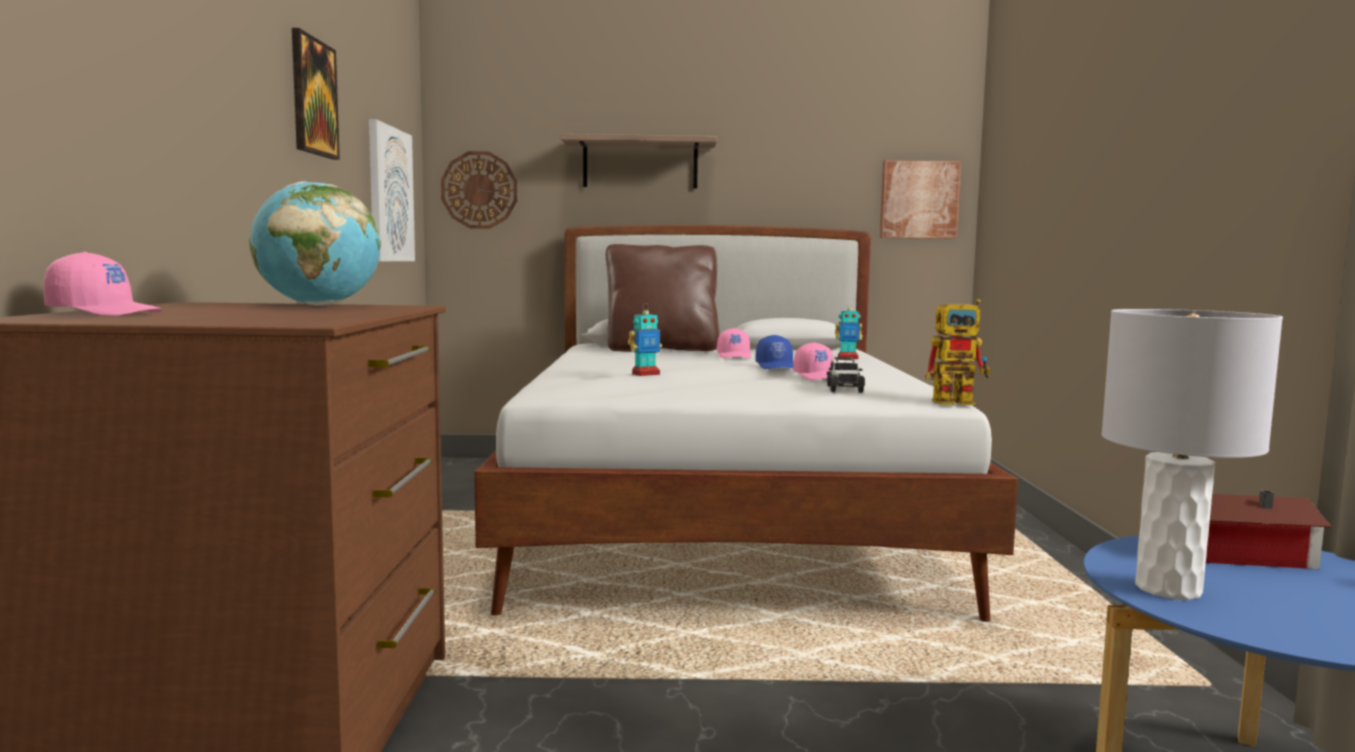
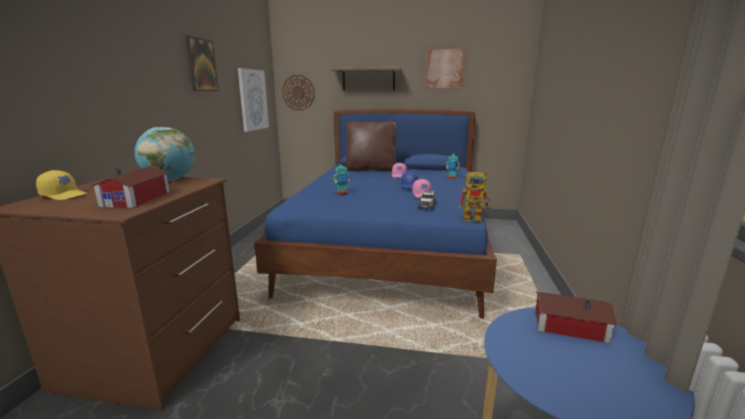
camera: 10 degrees right, 10 degrees up
(106, 313) = (64, 195): pink cap -> yellow cap
(304, 315) = (139, 198): none -> toy house
(724, 522) = (390, 250): white bed -> blue bed
(919, 200) = (502, 94): picture -> picture (445, 69)
(1168, 589) = (517, 353): grey table lamp -> none

